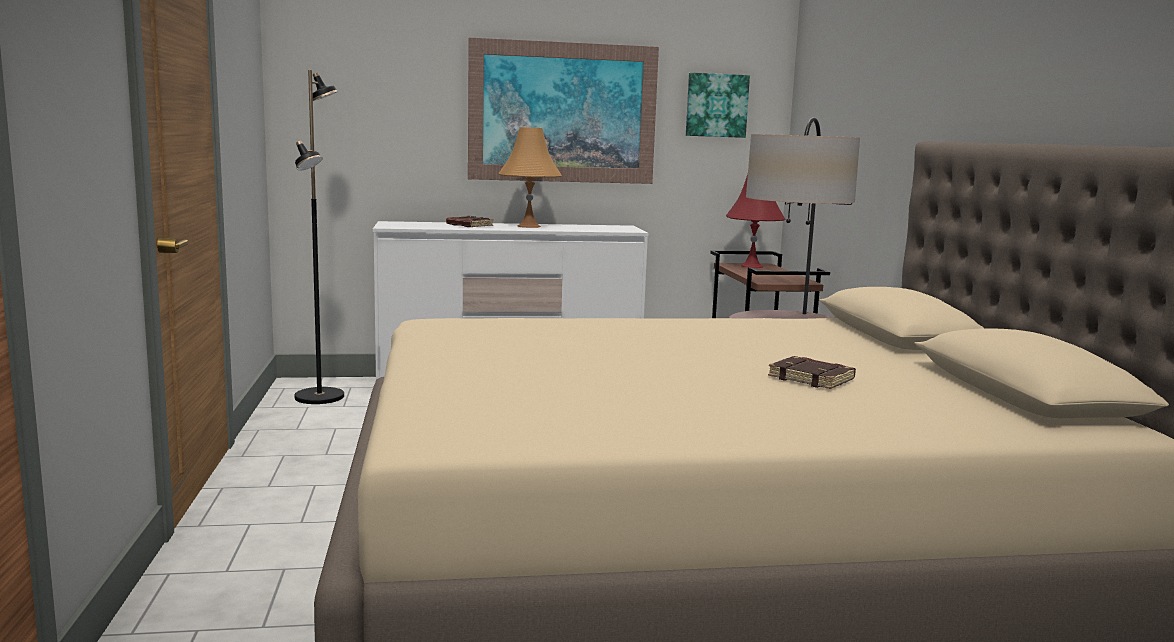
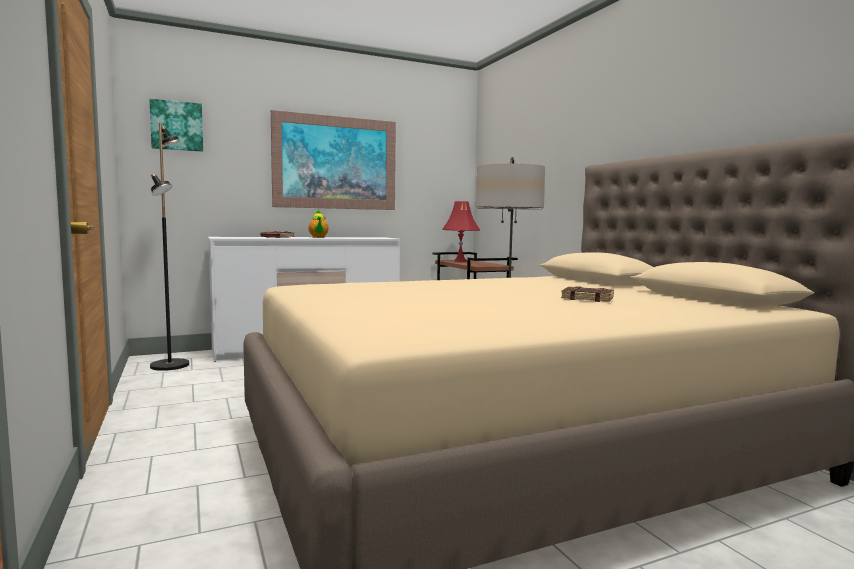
camera: 15 degrees left, 5 degrees down
(529, 226) = (318, 237): orange table lamp -> teapot
(716, 105) = (431, 160): picture -> picture (177, 126)

